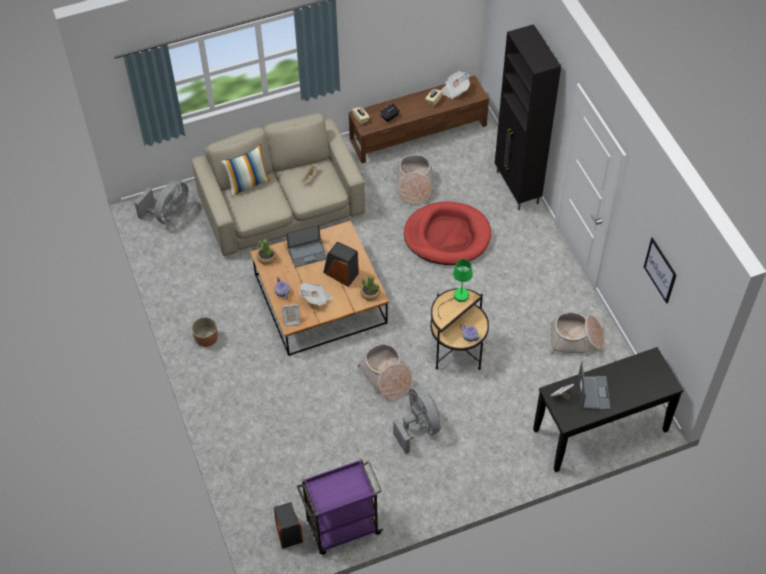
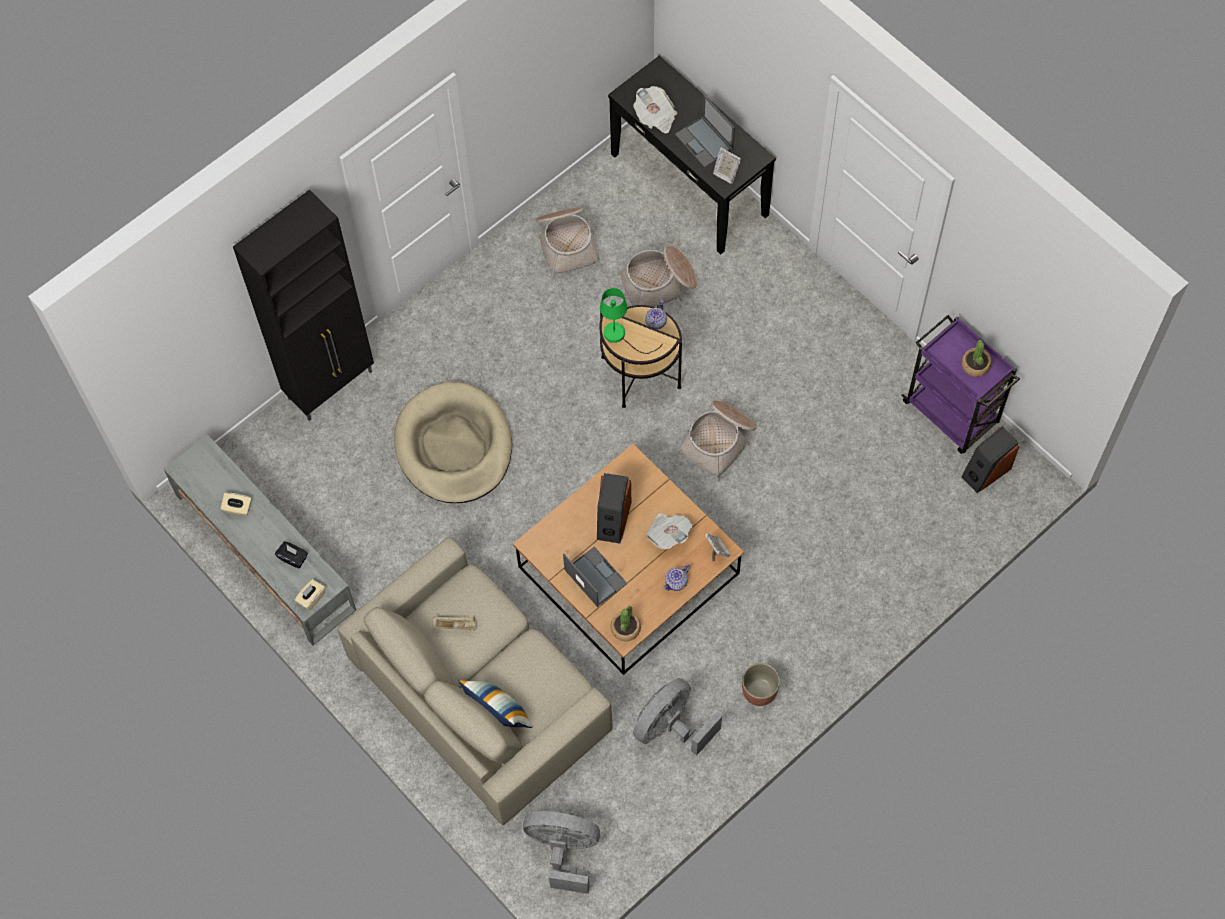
camera: 110 degrees left, 10 degrees up
(370, 293) = (631, 470): potted plant -> potted plant (975, 365)
(414, 185) = (374, 521): basket -> basket (659, 284)
(418, 427) = (775, 378): grey fan -> grey fan (671, 727)
(419, 132) = (264, 551): brown tv stand -> grey tv stand
(447, 236) = (454, 446): red dog bed -> beige dog bed
(454, 90) = (206, 486): newspaper -> newspaper (655, 117)
(593, 392) = (704, 142): laptop -> laptop turned 105 degrees counterclockwise
(660, 270) = (561, 54): picture -> none

